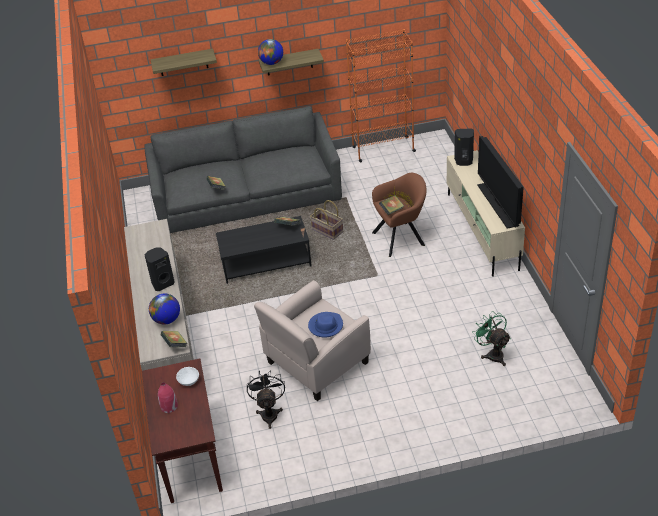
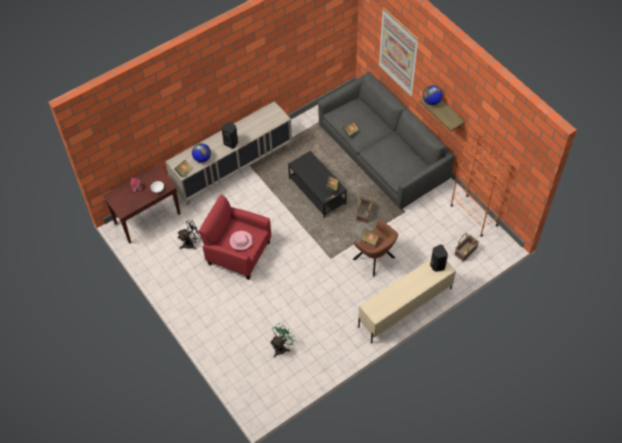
camera: 65 degrees right, 15 degrees up
(183, 62) = (398, 52): shelf -> picture
(316, 363) = (238, 253): beige armchair -> red armchair
(325, 326) = (241, 241): blue hat -> pink hat
(428, 167) = (465, 251): none -> basket
(498, 205) = (393, 301): television -> none

